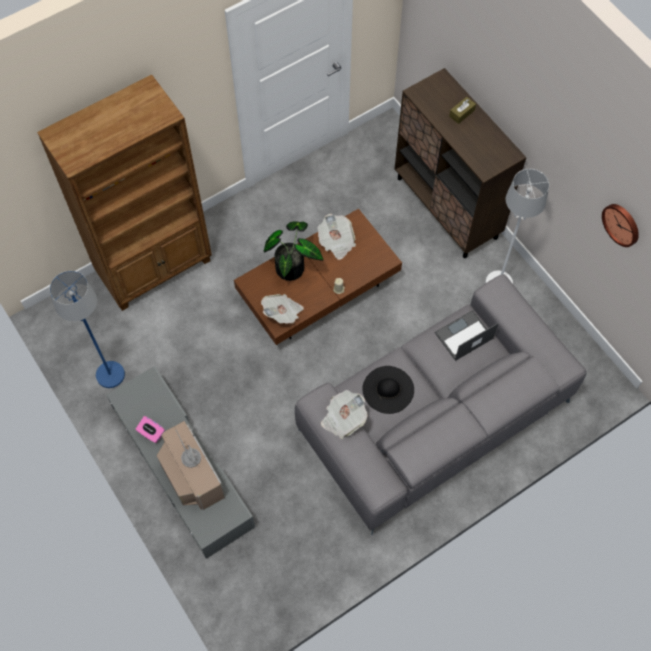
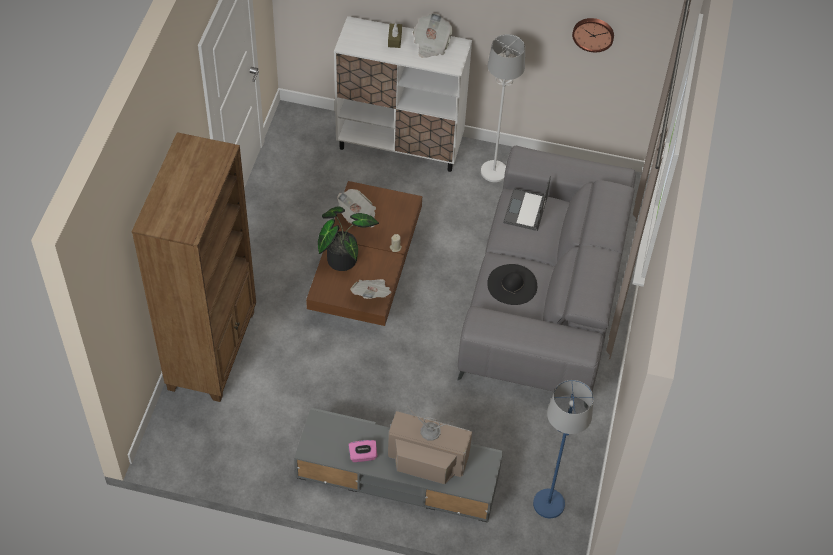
camera: 45 degrees left, 10 degrees down
(110, 375) = (264, 456): blue floor lamp -> blue floor lamp (549, 504)
(343, 419) = (510, 320): newspaper -> newspaper (431, 44)
(447, 208) = (400, 145): brown cabinet -> white cabinet

